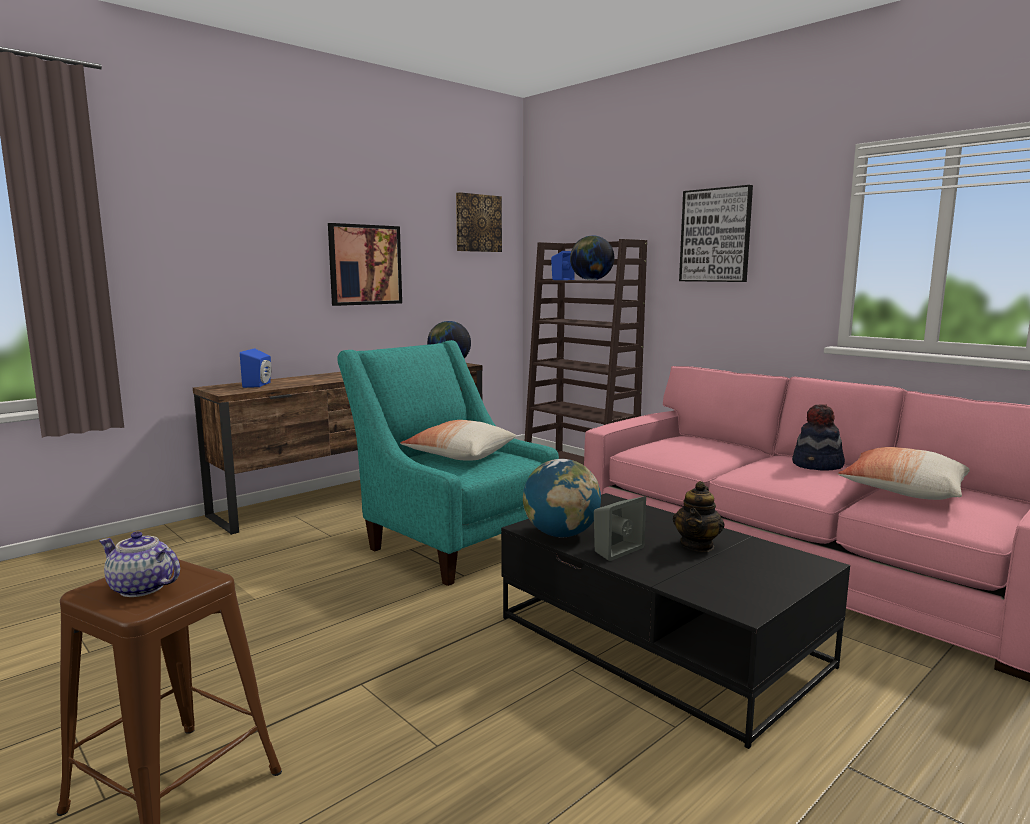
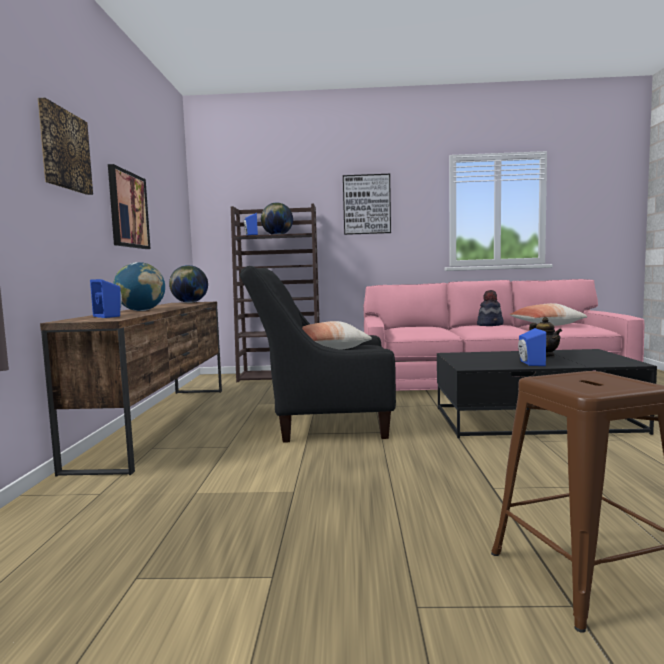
camera: 45 degrees left, 5 degrees down
(142, 588) = (597, 383): teapot -> none
(451, 542) = (322, 423): turquoise armchair -> black armchair
(478, 223) = (173, 188): picture -> picture (64, 150)
(561, 534) = (490, 365): globe -> globe (141, 311)
(614, 549) = (529, 363): grey speaker -> blue speaker

